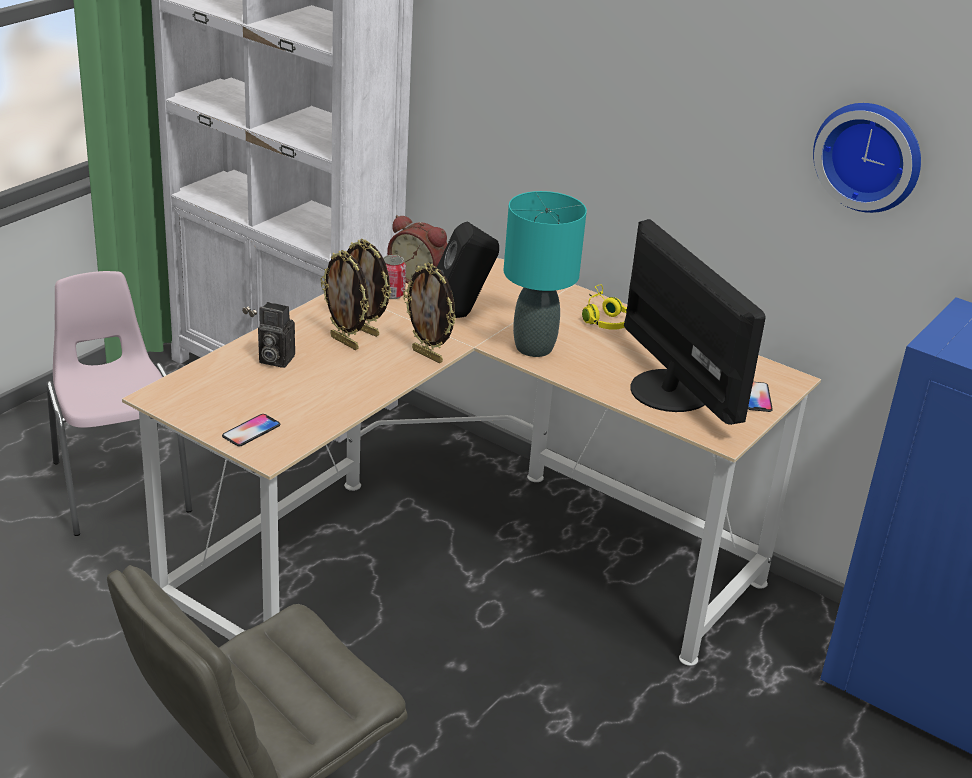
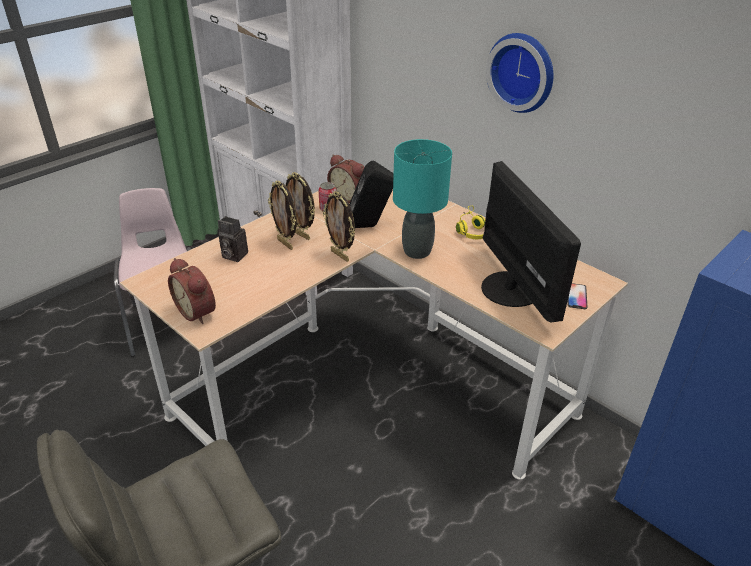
camera: 10 degrees right, 5 degrees up
(251, 431) = (198, 311): phone -> alarm clock
(870, 155) = (677, 113): wall clock -> wall clock (523, 72)

